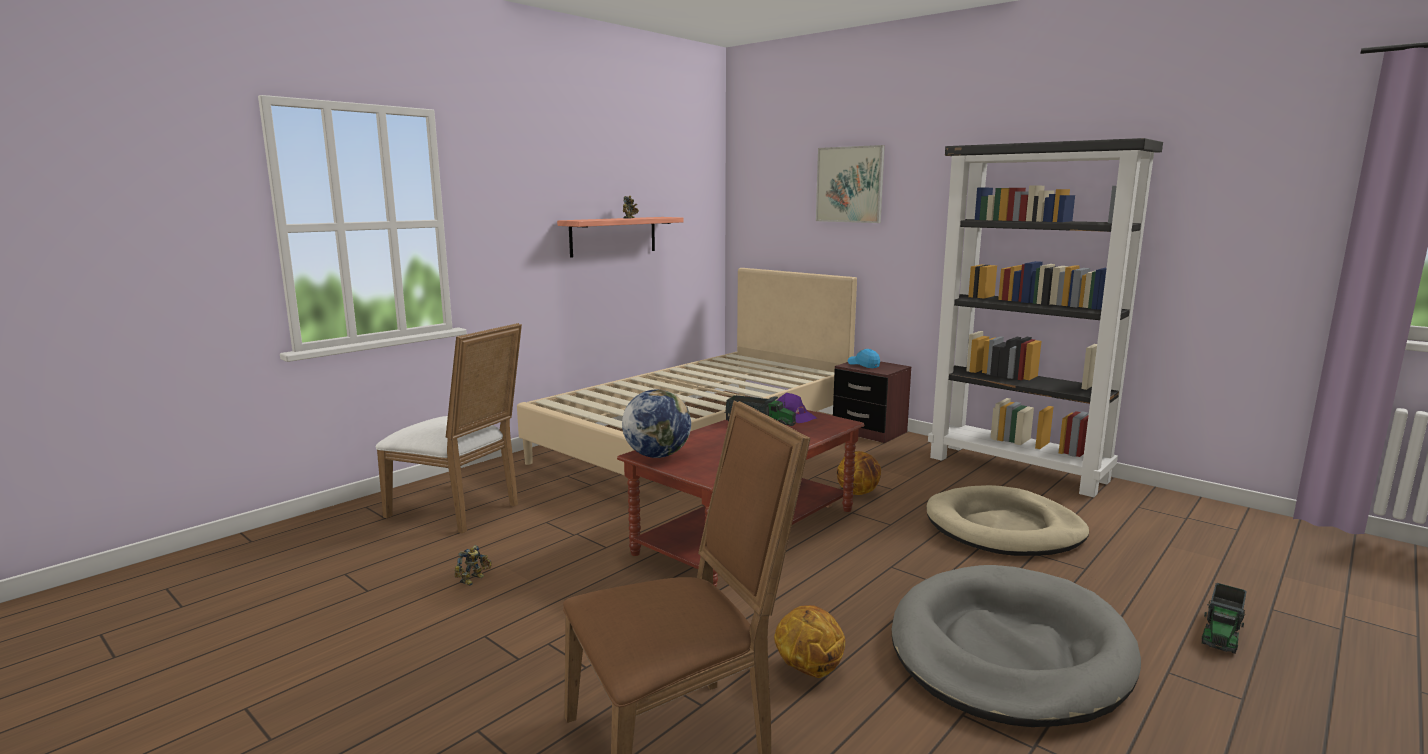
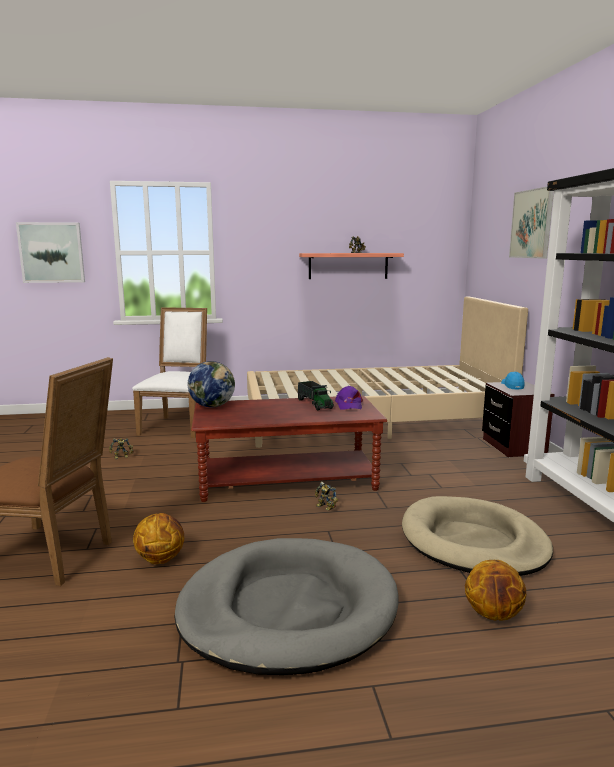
camera: 40 degrees right, 0 degrees up
(141, 233) = (51, 252): none -> picture
(460, 510) = (178, 425): white chair -> white chair turned 150 degrees counterclockwise
(842, 546) = (324, 507): none -> toy robot
(858, 492) = (409, 482): basketball -> basketball (493, 614)
(1222, 632) = (498, 693): toy truck -> none

